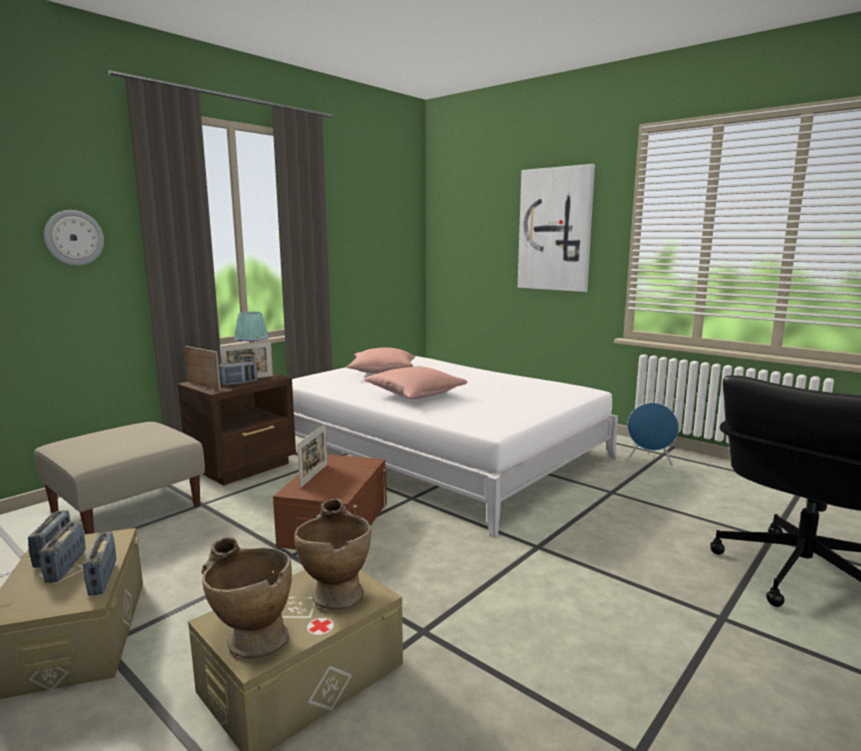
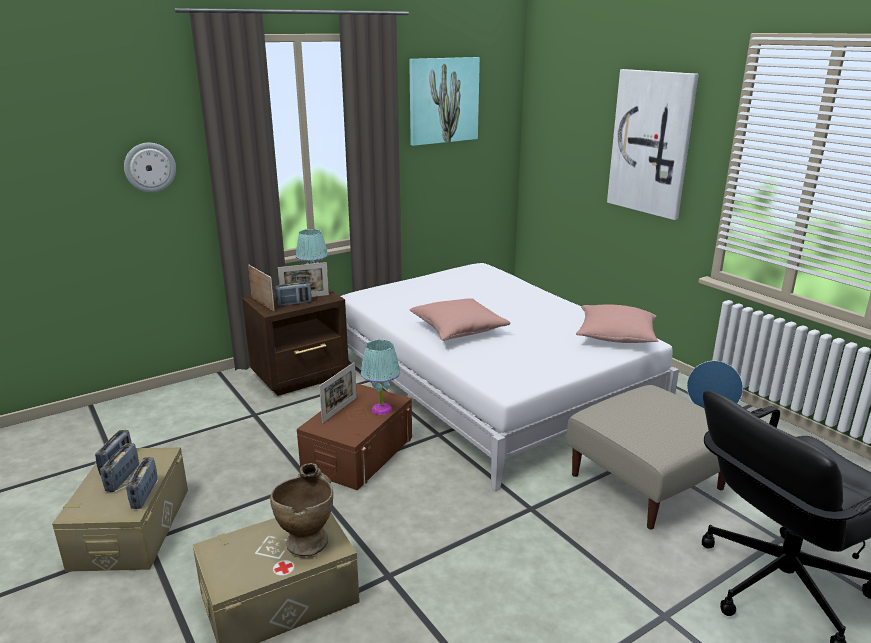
camera: 15 degrees right, 10 degrees up
(127, 507) = (194, 409): beige ottoman -> beige ottoman (646, 481)
(249, 637) = (229, 568): beige vase -> none
(360, 470) = (382, 409): none -> turquoise table lamp
(362, 203) = (443, 100): none -> picture
(382, 372) = (444, 291): pink pillow -> pink pillow (616, 336)

